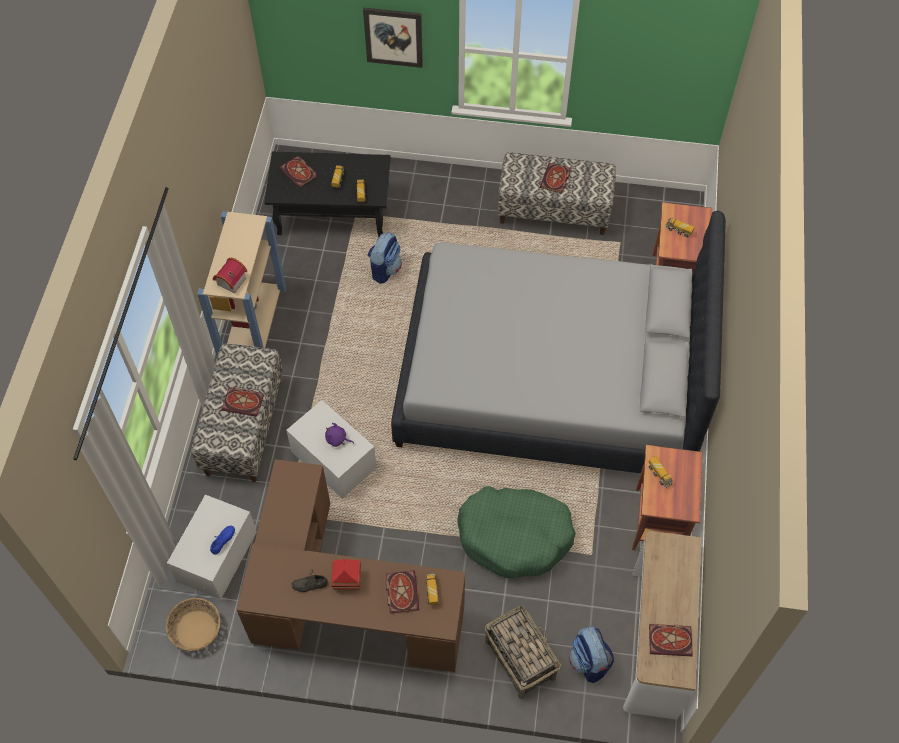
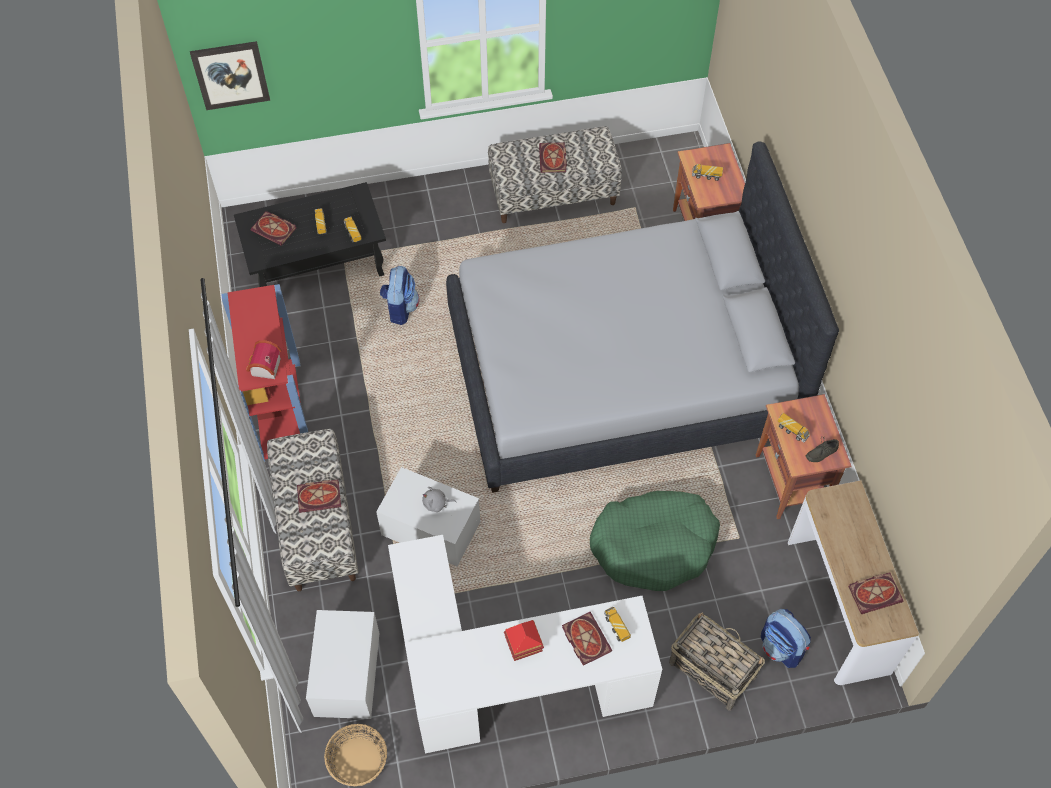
camera: 20 degrees left, 0 degrees up
(224, 541) = (359, 653): blue shoe -> none
(253, 323) = (279, 409): beige bookcase -> red bookcase
(309, 583) = (485, 664): grey shoe -> grey shoe (820, 452)
(337, 439) = (436, 503): purple plush toy -> grey plush toy
(342, 604) = (504, 678): brown desk -> white desk
(393, 37) = (345, 50): picture -> picture (230, 75)

